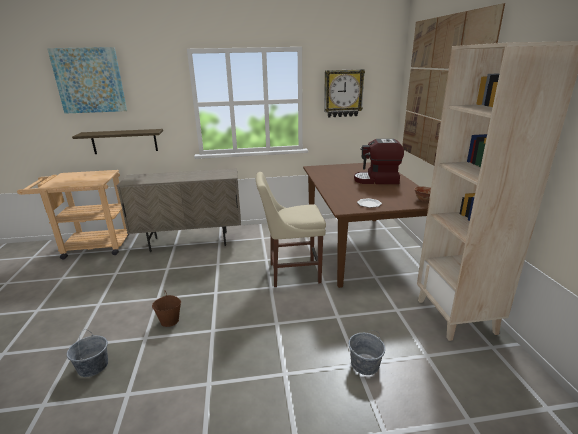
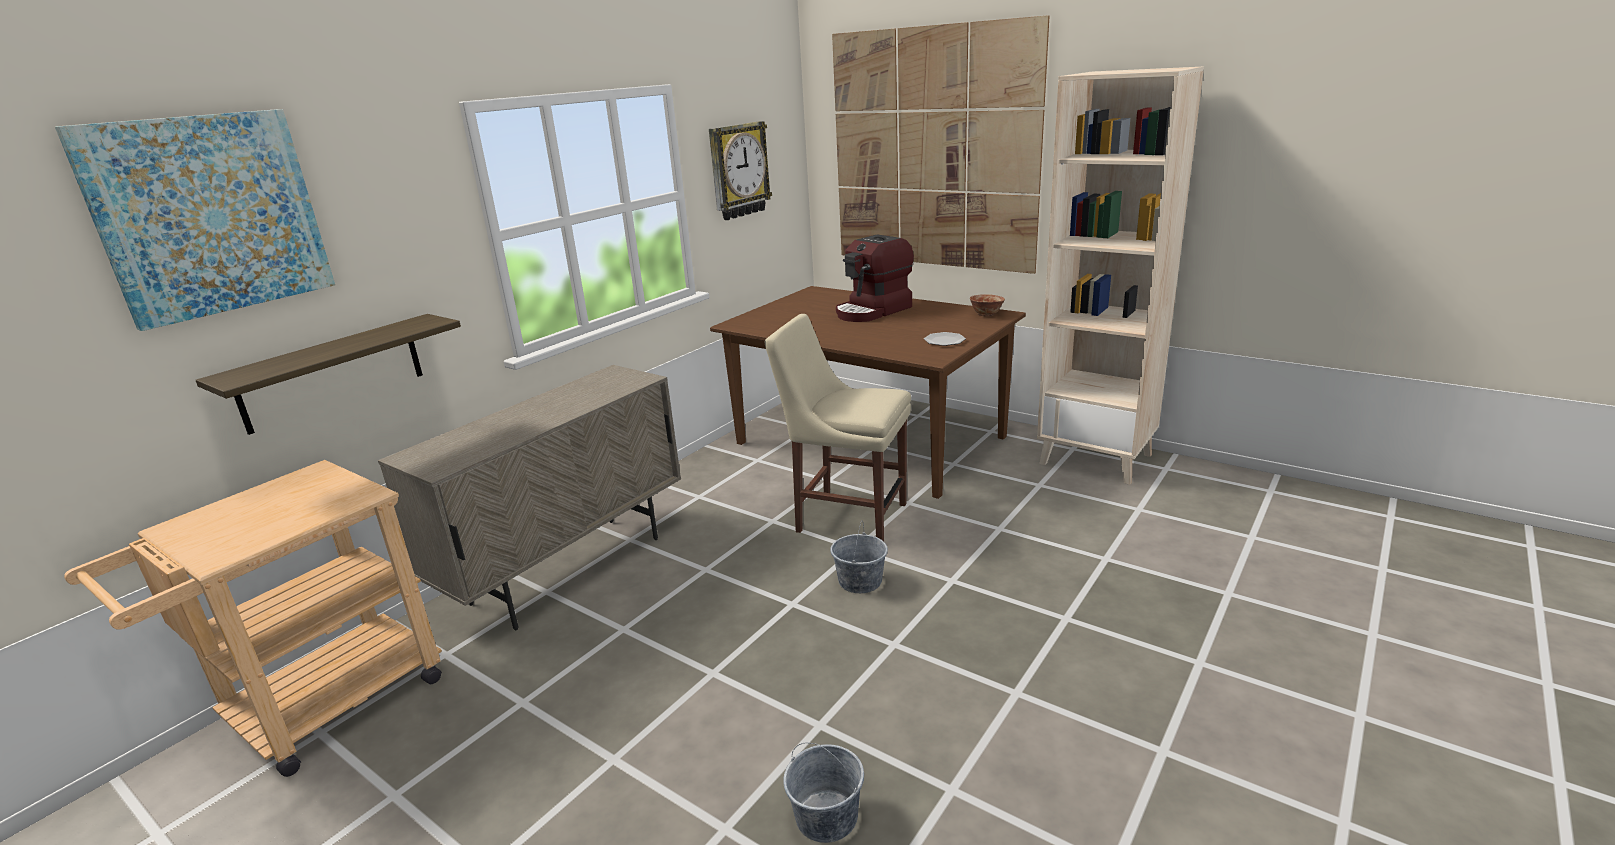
camera: 45 degrees left, 0 degrees up
(170, 321) = (807, 680): brown bucket -> none
(291, 273) = (846, 516): beige chair -> beige chair turned 75 degrees clockwise
(365, 364) = (1111, 553): grey bucket -> grey bucket (860, 581)

